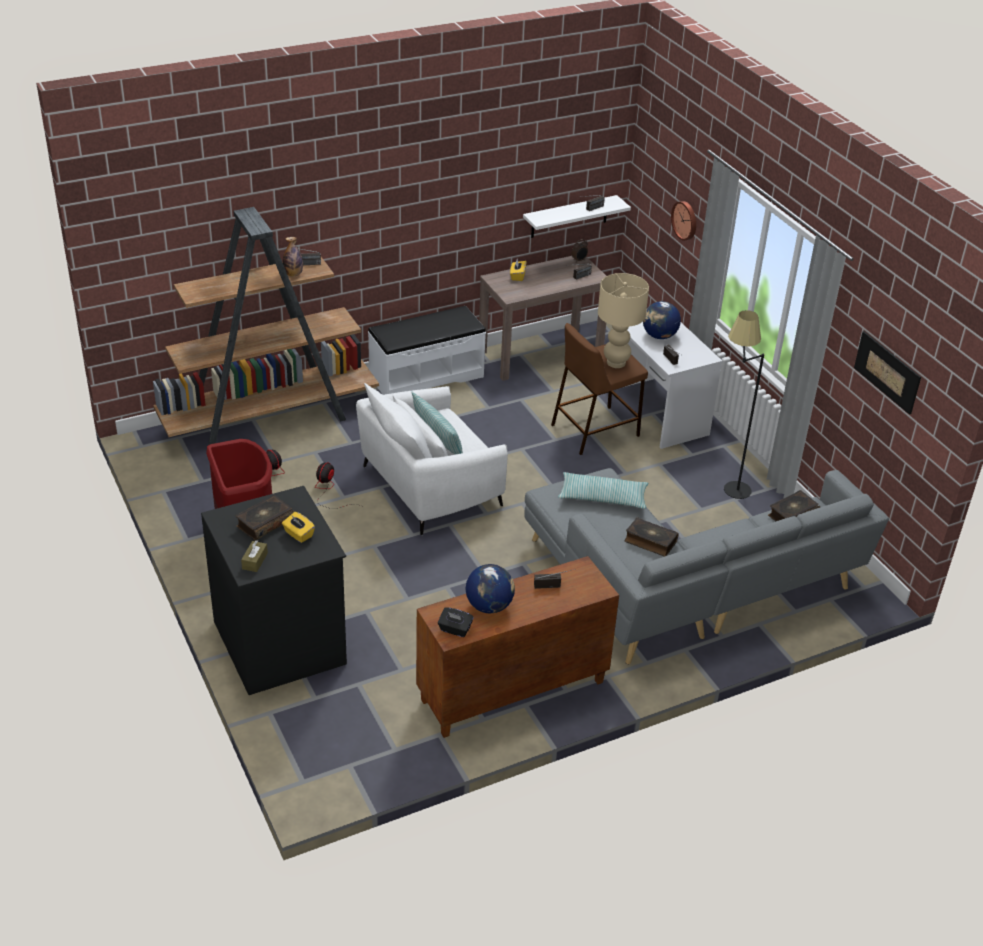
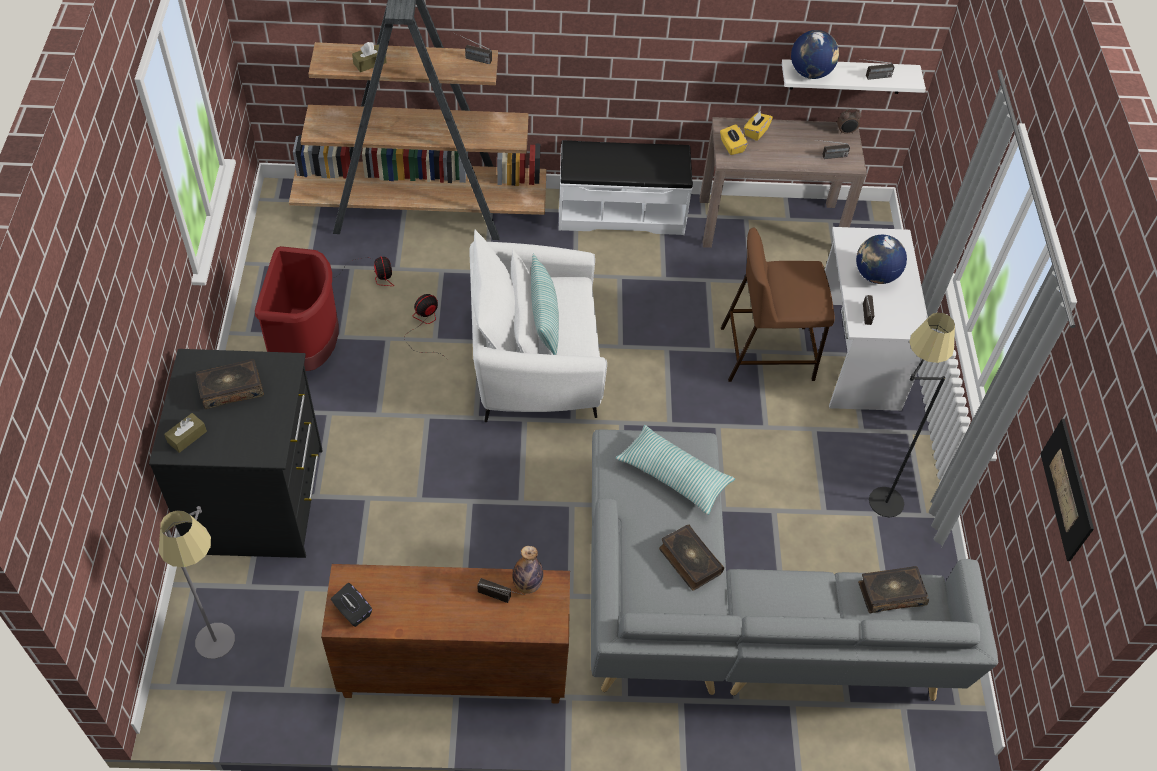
camera: 25 degrees right, 15 degrees up
(228, 286) = (369, 63): none -> brown tissue box
(293, 274) = (450, 69): bottle -> bottle (527, 584)
(298, 534) = (254, 419): yellow tissue box -> yellow tissue box (731, 146)
(329, 744) = (227, 652): none -> grey floor lamp
(489, 606) = (411, 595): globe -> globe (810, 73)
(615, 362) = (800, 294): beige table lamp -> none
(685, 220) = (967, 138): wall clock -> none

